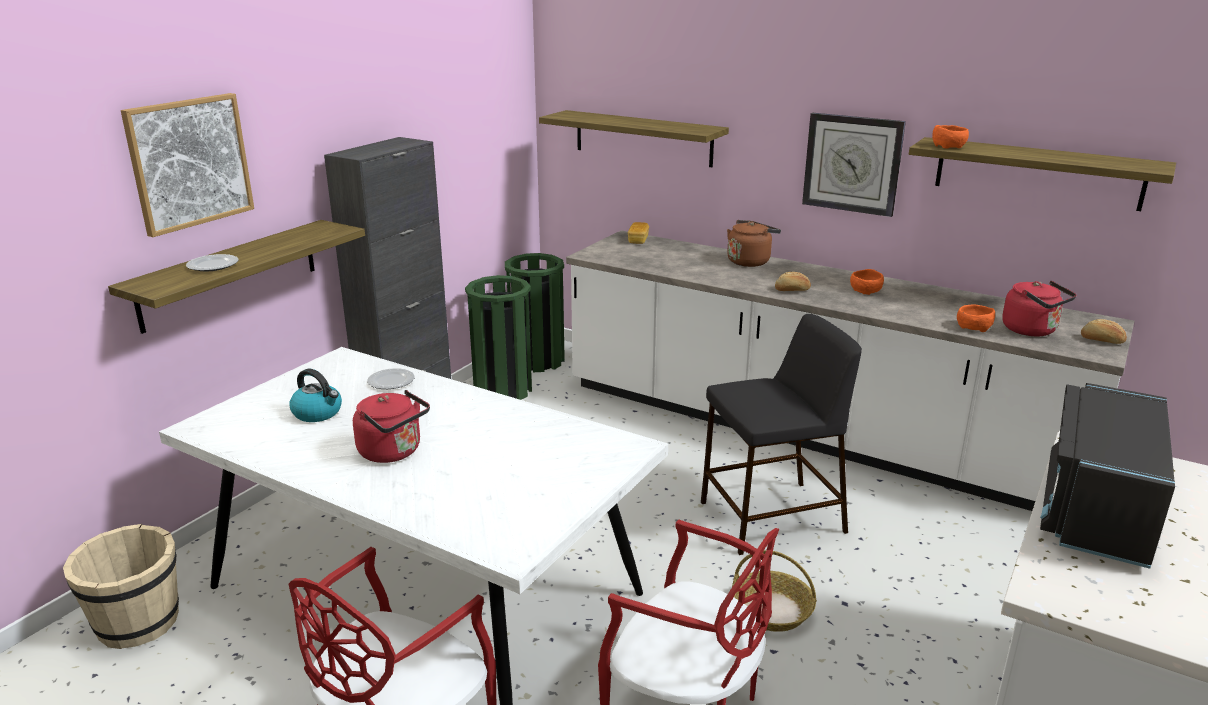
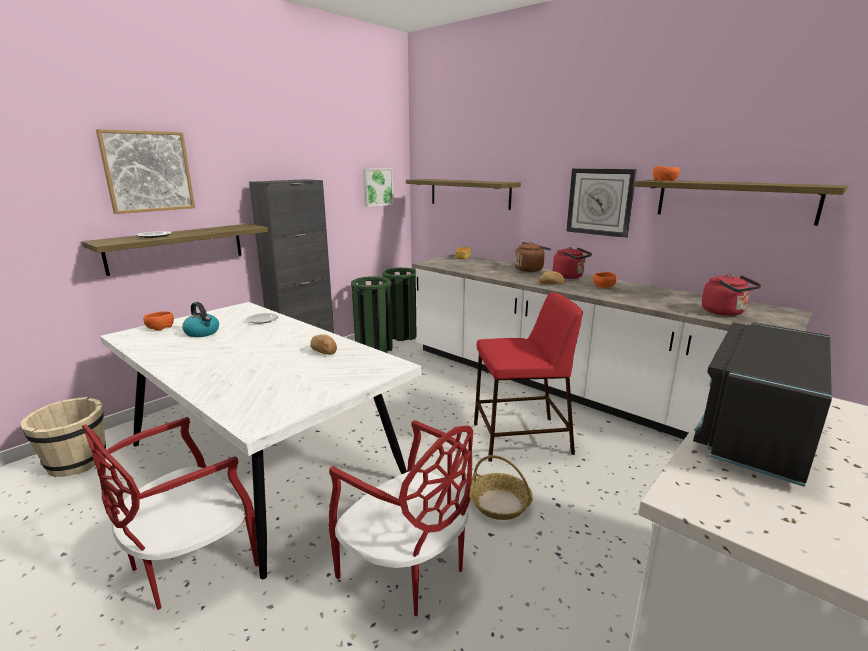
camera: 10 degrees right, 5 degrees down
(393, 452) = (229, 357): red kettle -> red kettle (570, 277)
(492, 129) = (377, 187): none -> picture
(770, 518) = (520, 438): black stool -> red stool
(972, 327) = (677, 308): orange bowl -> orange bowl (160, 327)
(1102, 340) = (782, 321): bread -> bread (323, 352)

